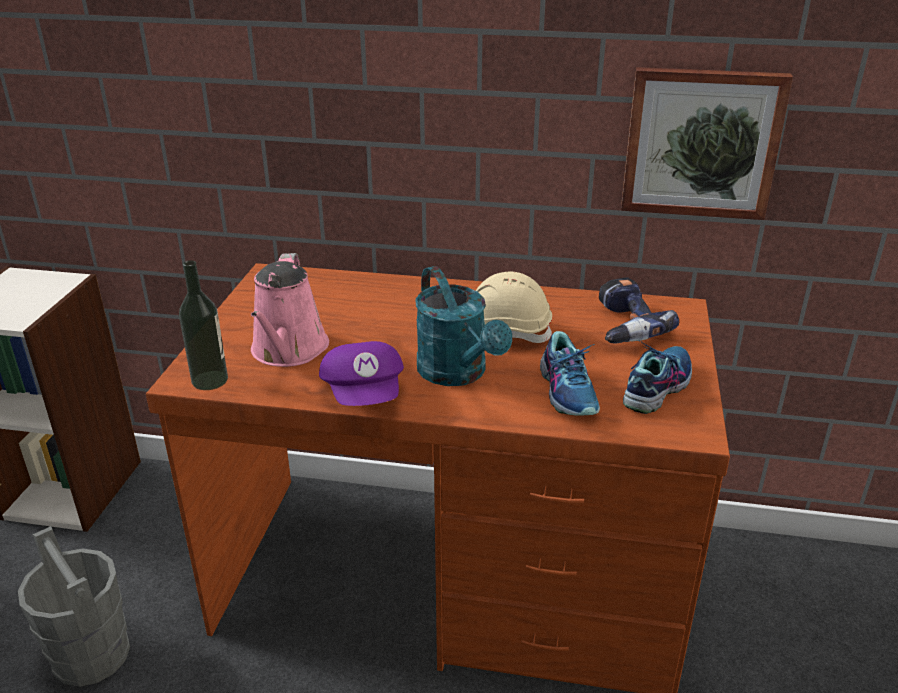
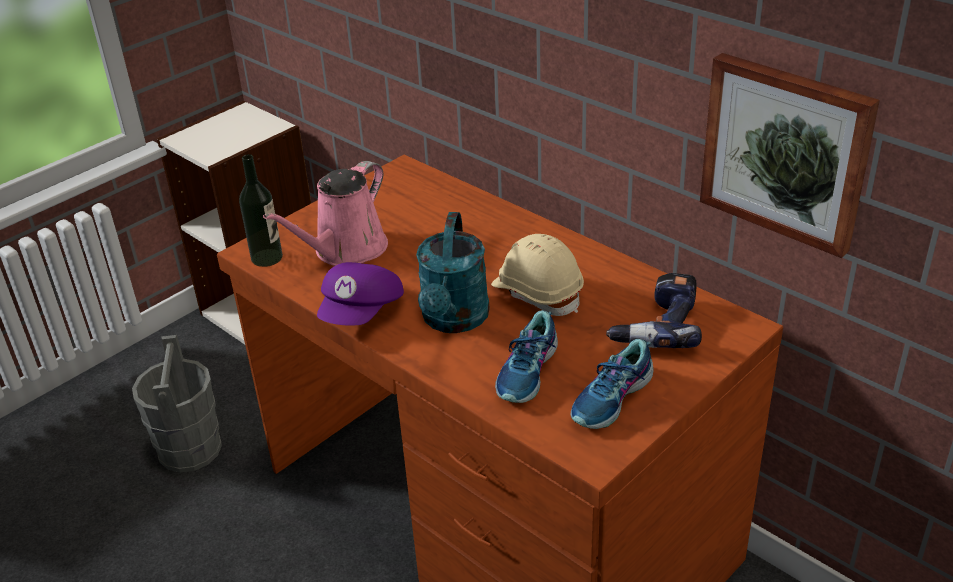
camera: 35 degrees right, 5 degrees up
(656, 387) = (613, 399): shoe -> shoe turned 150 degrees clockwise

